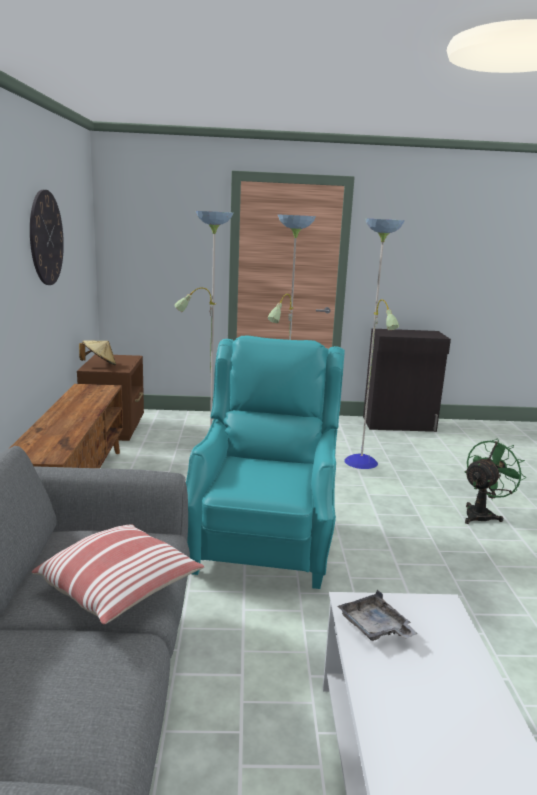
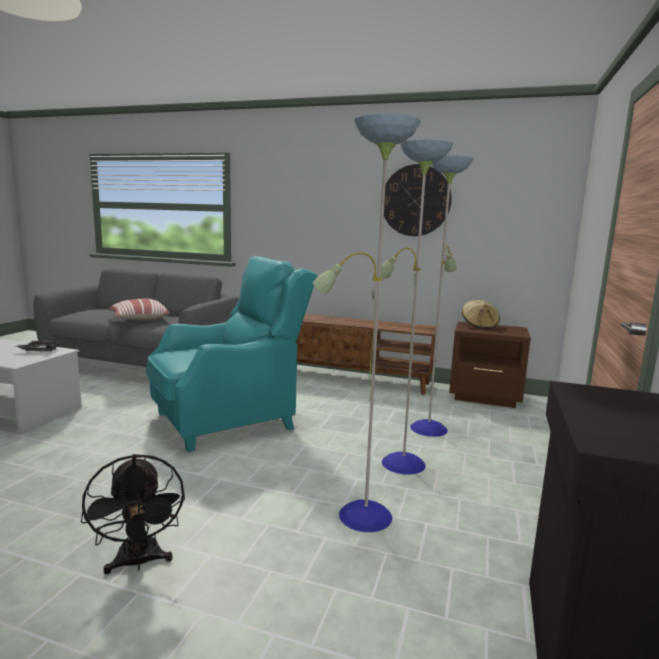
camera: 110 degrees right, 5 degrees down
(264, 541) = (229, 420): turquoise armchair -> turquoise armchair turned 60 degrees counterclockwise
(482, 514) = (138, 562): green fan -> black fan

